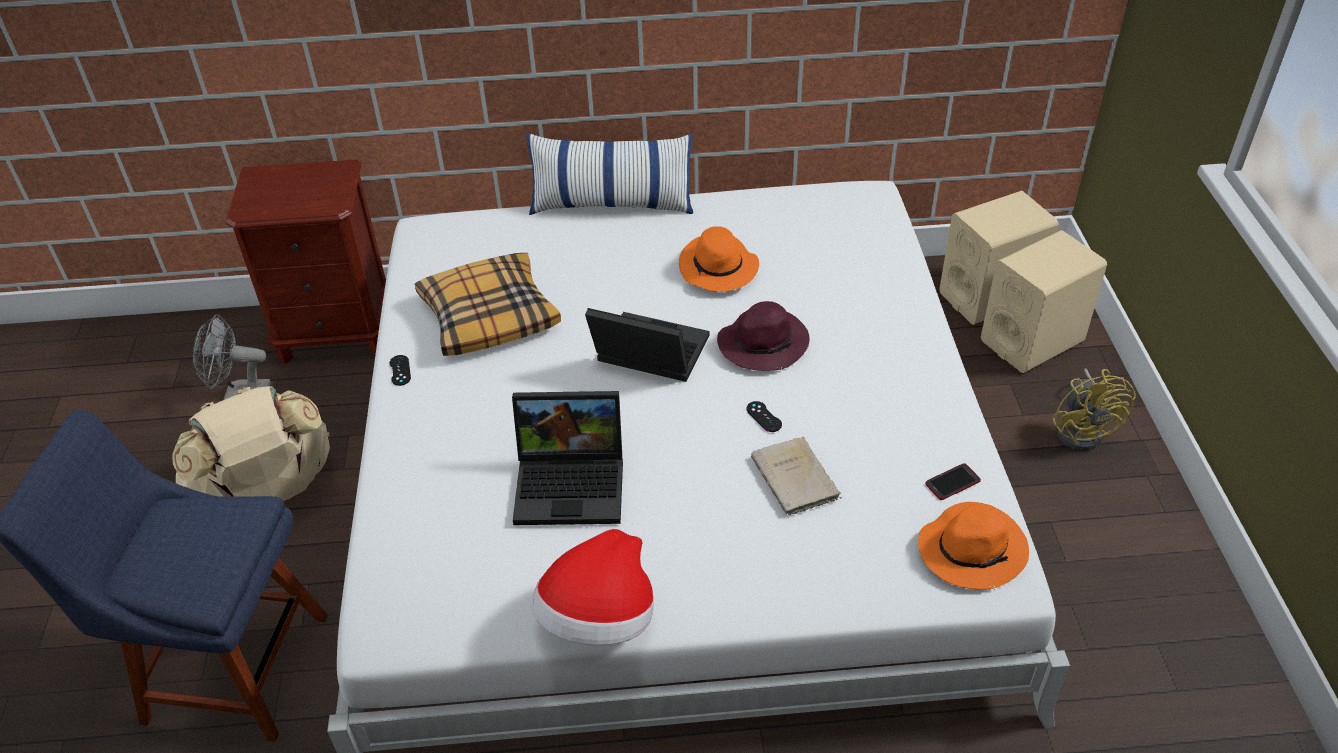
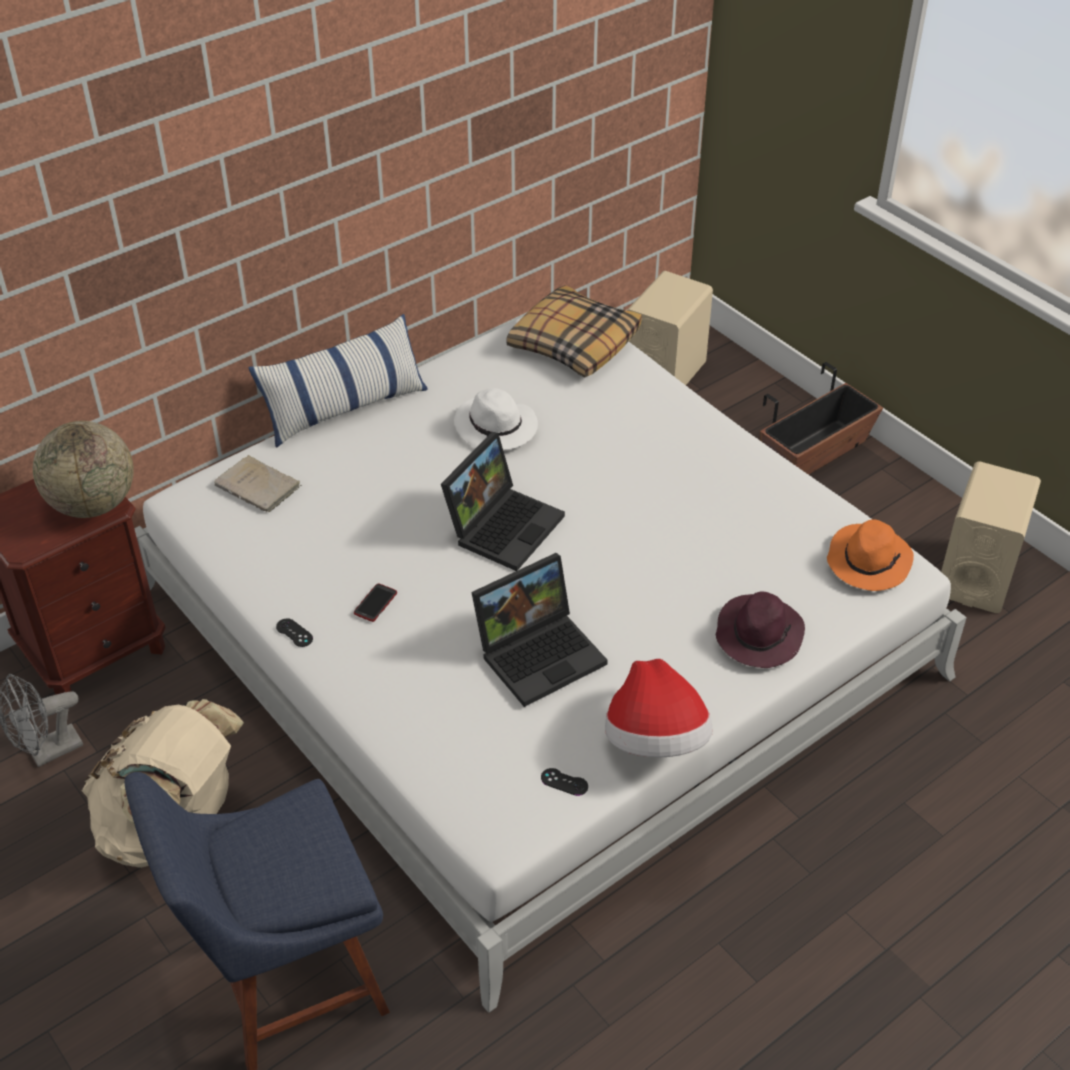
camera: 35 degrees left, 0 degrees up
(323, 198) = (93, 504): none -> globe
(489, 316) = (329, 551): pillow -> pillow (573, 343)
(647, 355) = (503, 524): laptop -> laptop turned 135 degrees clockwise
(719, 268) = (497, 428): orange hat -> white hat
(764, 343) = (588, 475): purple hat -> purple hat (758, 634)
(764, 417) = (640, 533): black game controller -> black game controller (564, 782)
(796, 480) = (706, 569): beige book -> beige book (259, 487)
(952, 482) = (815, 520): phone -> phone (375, 603)
(1032, 341) = (724, 398): beige speaker -> beige speaker (976, 575)
(1083, 430) = (814, 454): yellow fan -> planter

